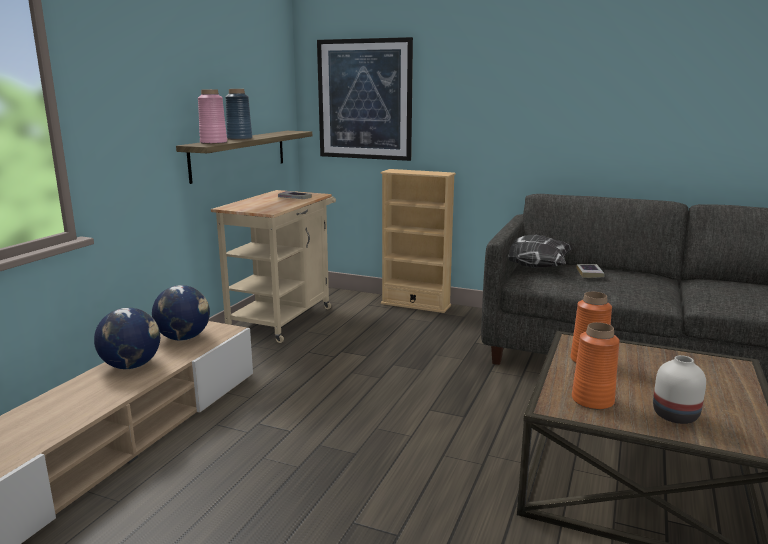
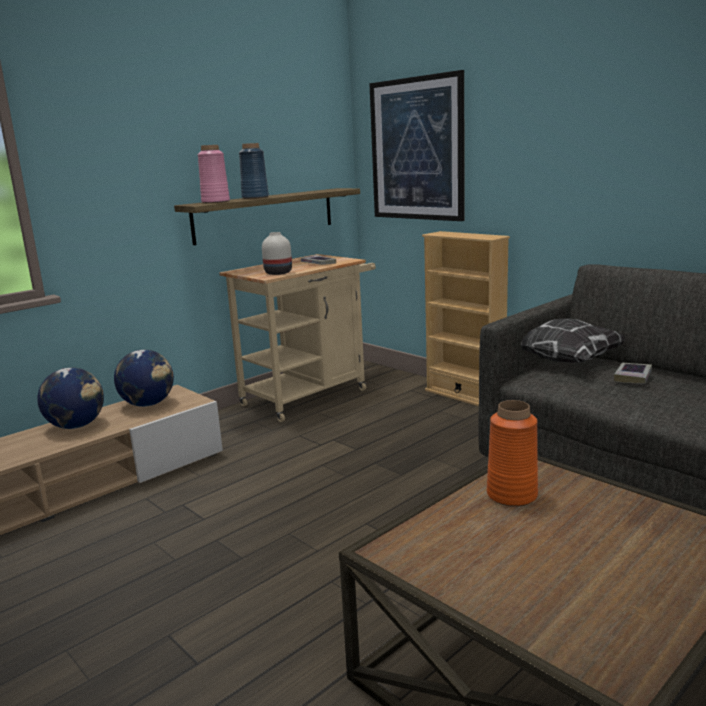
camera: 25 degrees right, 0 degrees up
(592, 400) = (449, 550): orange vase -> none
(676, 416) = (543, 598): white vase -> white vase (278, 273)

